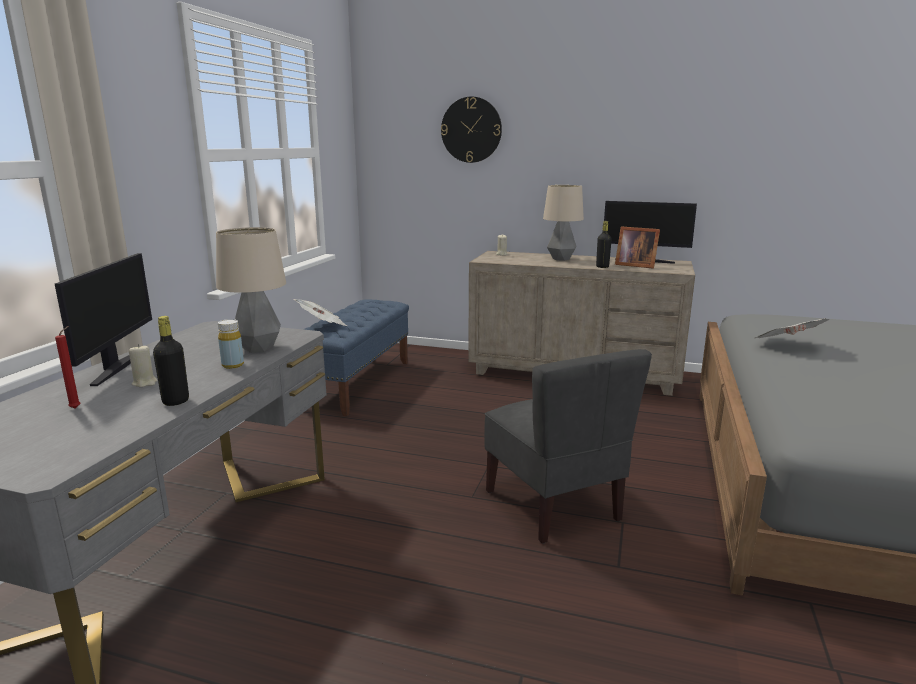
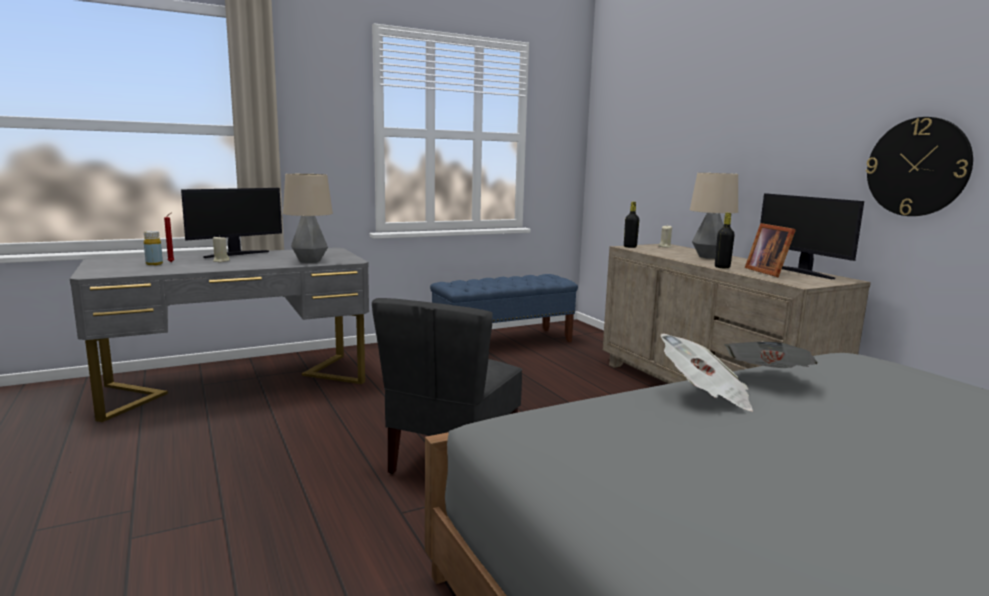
camera: 45 degrees right, 5 degrees down
(176, 401) = (202, 269): black bottle -> black bottle (630, 247)
(233, 365) = (272, 264): yellow bottle -> yellow bottle (154, 264)
(322, 325) = (468, 280): newspaper -> newspaper (705, 395)
(471, 130) = (666, 116): wall clock -> wall clock (917, 167)

